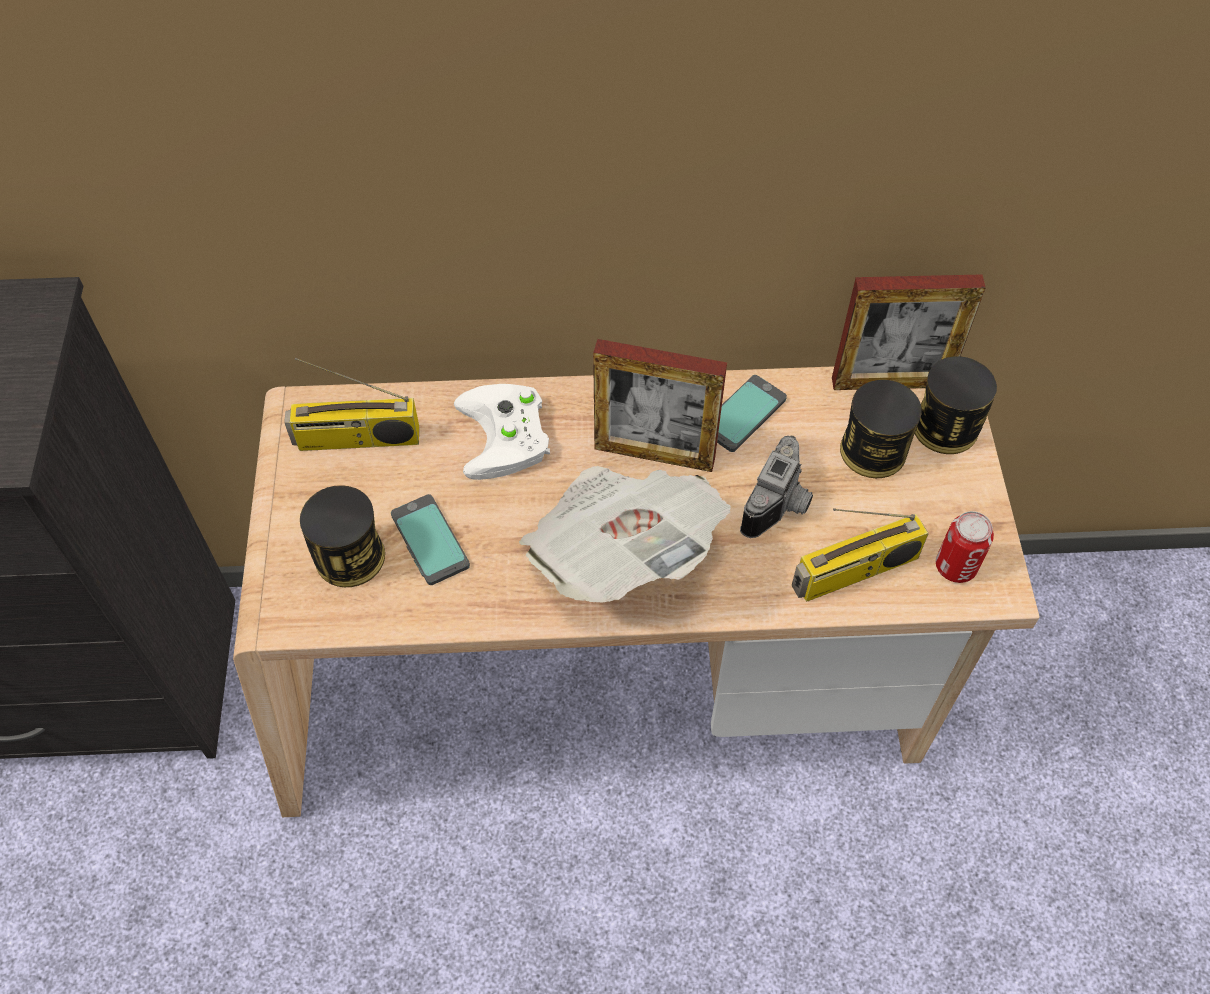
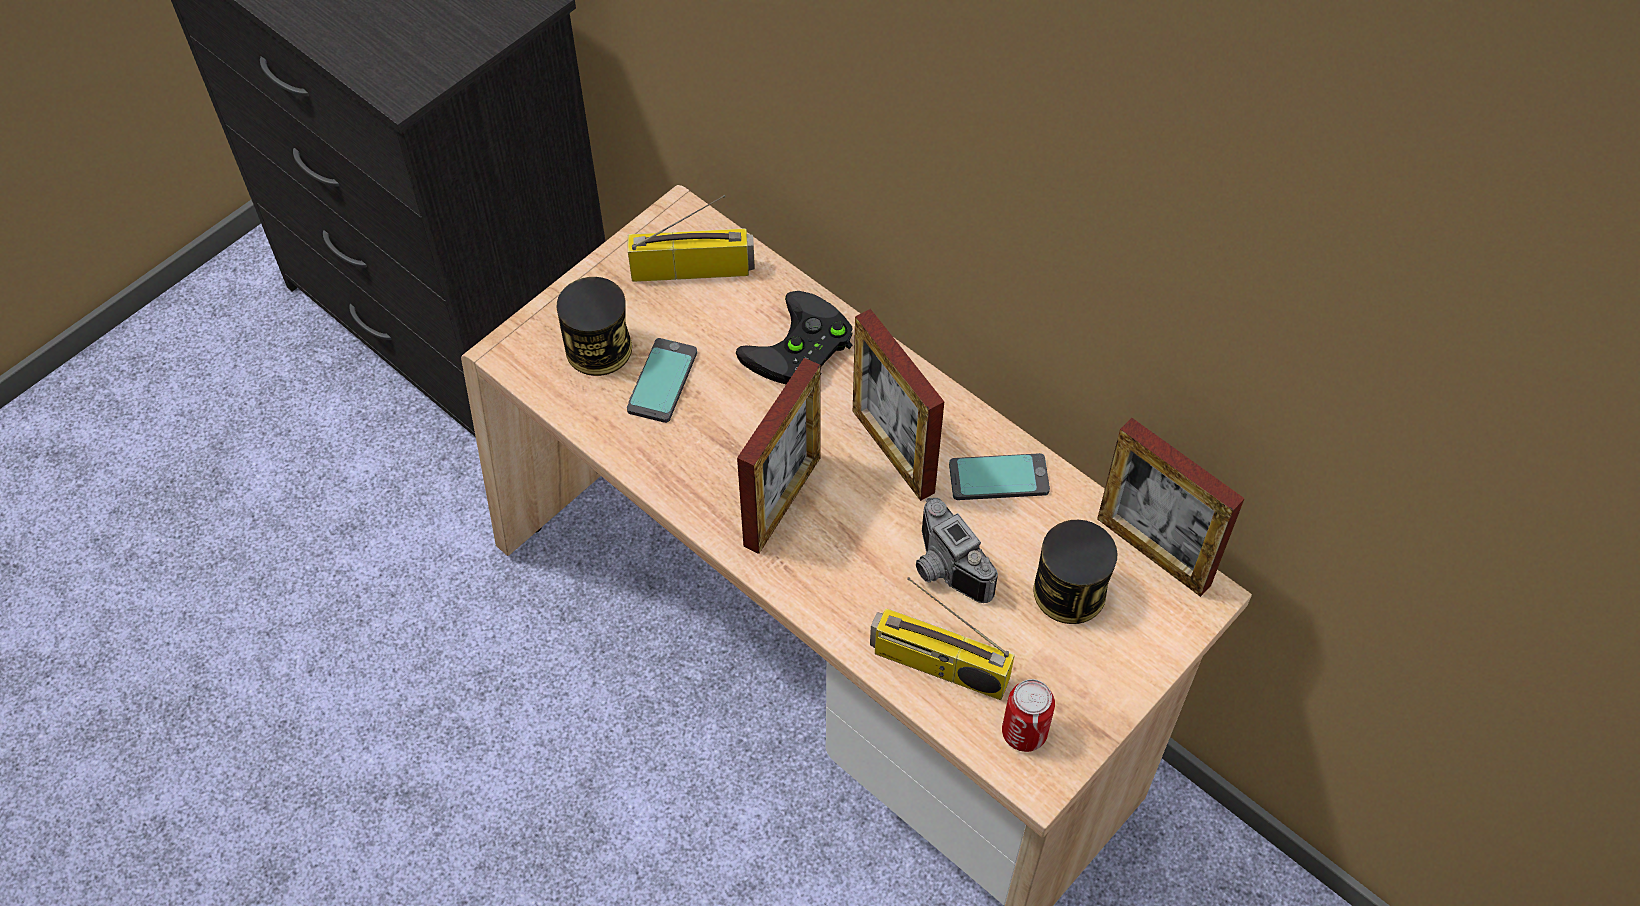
camera: 45 degrees right, 0 degrees up
(356, 440) = (693, 268): radio -> radio turned 135 degrees clockwise
(507, 437) = (799, 351): white game controller -> black game controller
(620, 552) = (782, 501): newspaper -> picture frame
(781, 505) = (943, 570): camera -> camera turned 75 degrees clockwise
(945, 427) = (1155, 624): can -> none

